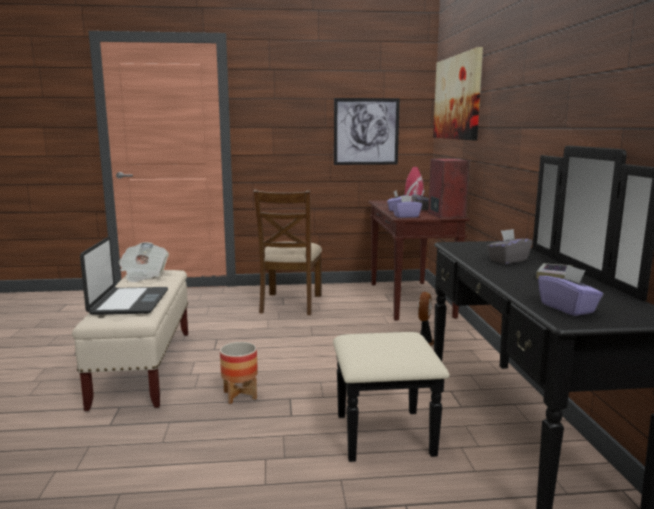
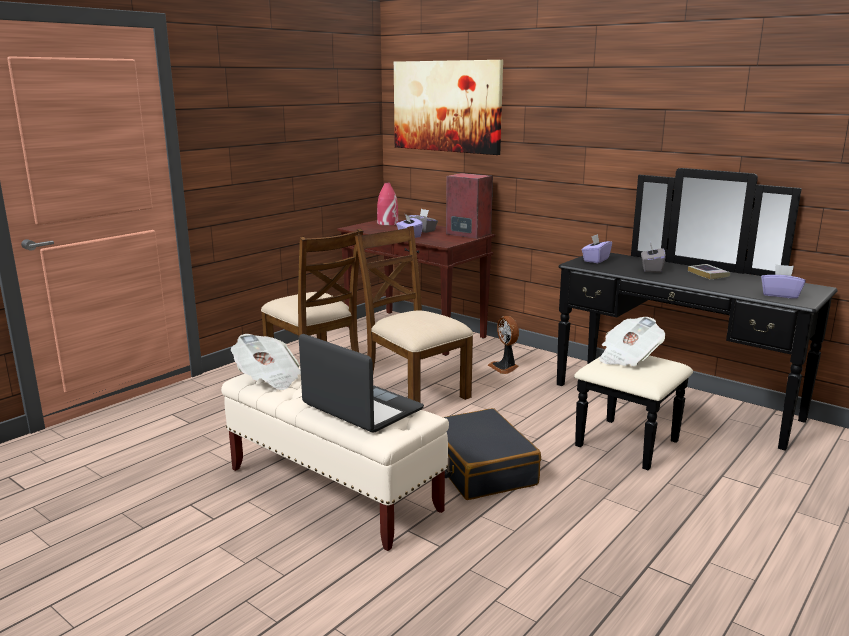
camera: 45 degrees left, 5 degrees up
(240, 395) = (479, 468): planter -> black suitcase
(316, 335) = (414, 393): none -> brown chair
(366, 131) = (326, 144): picture -> none
(392, 339) = (627, 358): none -> newspaper
(406, 216) = (445, 242): purple tissue box -> purple tissue box (595, 260)

